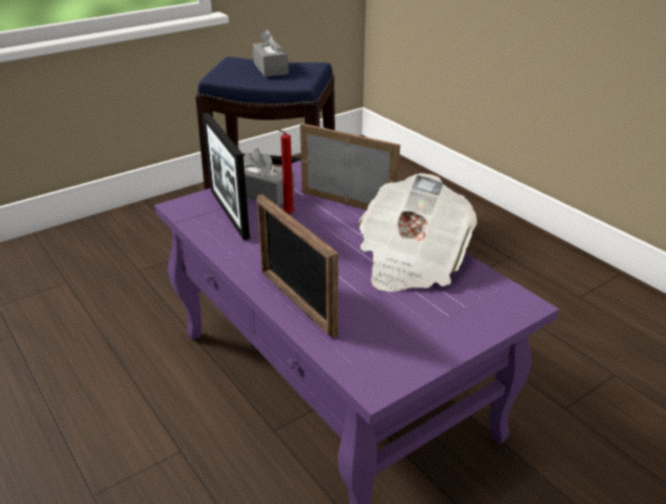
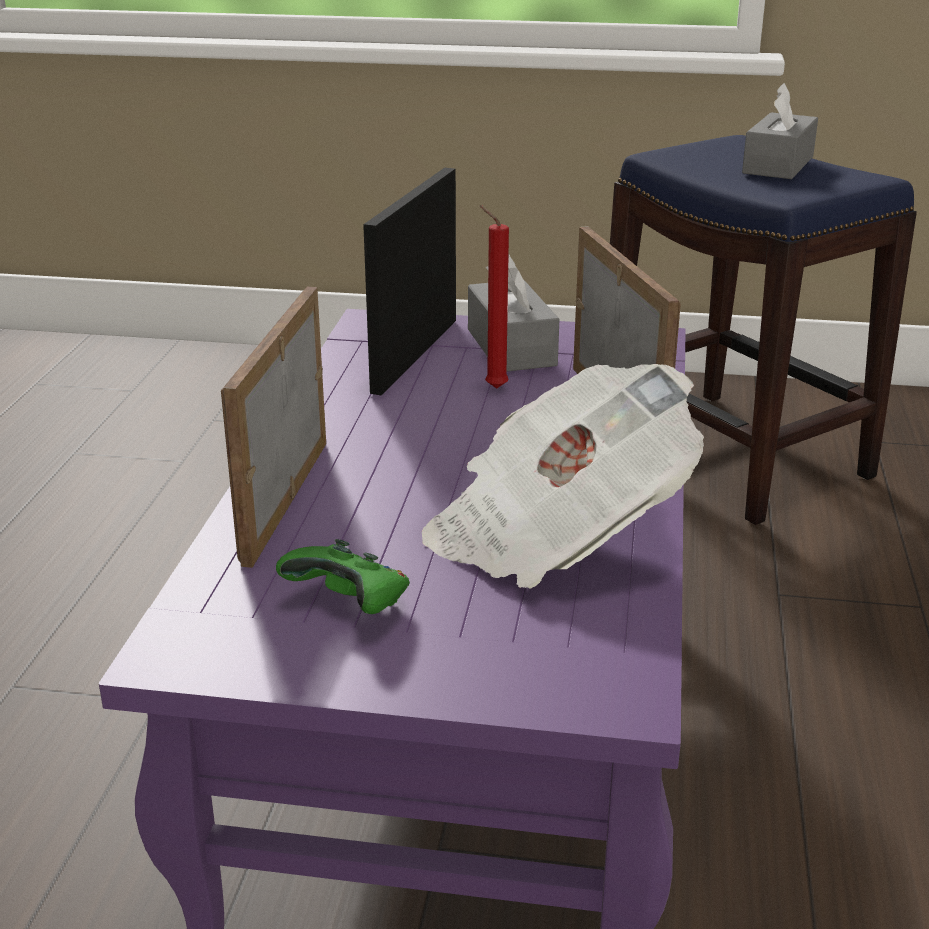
camera: 45 degrees right, 5 degrees down
(398, 327) = (351, 605): none -> green game controller

